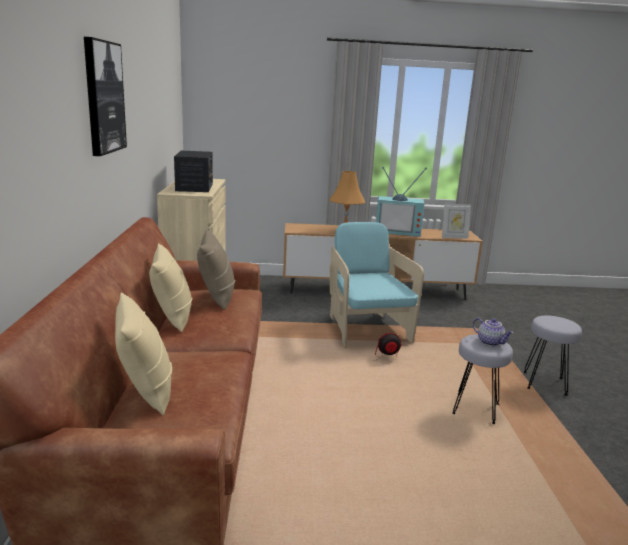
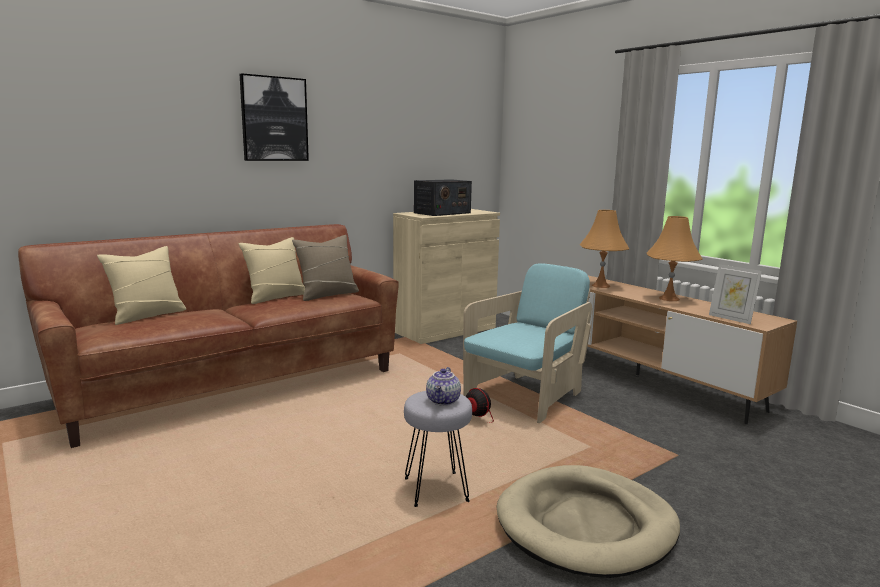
camera: 55 degrees right, 5 degrees down
(398, 231) = (669, 298): television -> orange table lamp
(545, 383) = (586, 525): grey stool -> beige dog bed

